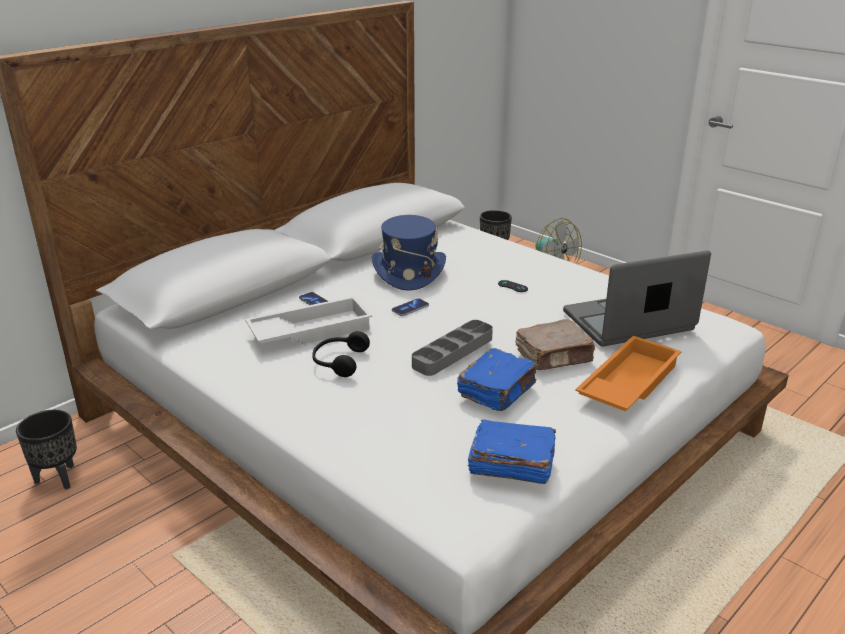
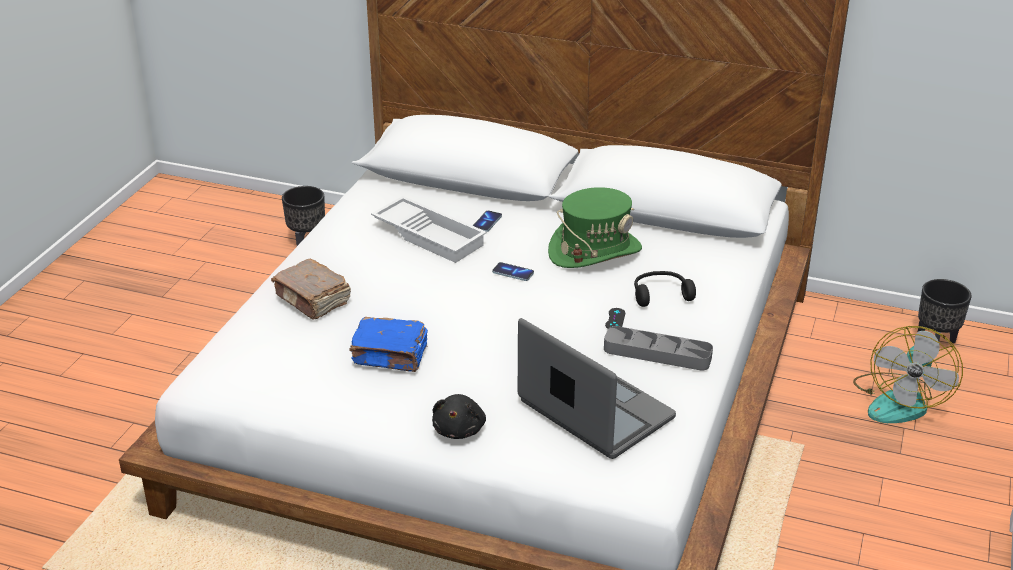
camera: 65 degrees right, 5 degrees up
(338, 361) = (386, 264): black headphones -> black headphones (660, 294)
(408, 272) = (595, 251): blue hat -> green hat
(453, 352) = (441, 315): grey tray -> grey tray (657, 353)
(510, 464) = (280, 386): blue book -> none
(554, 357) = (481, 376): brown book -> brown book (313, 300)
(627, 383) = (459, 429): orange tray -> black plush toy

